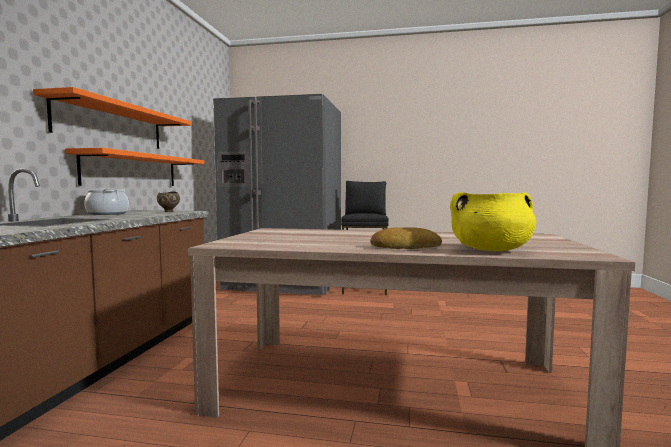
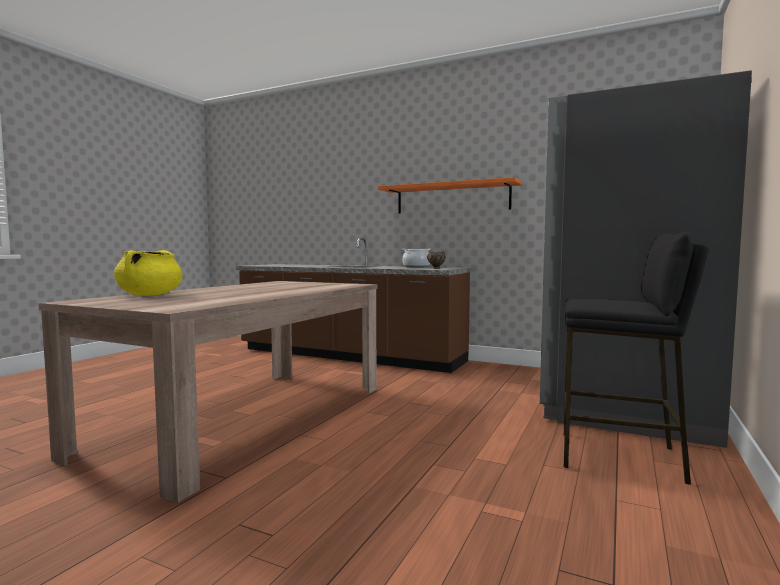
camera: 105 degrees right, 0 degrees up
(132, 170) = (472, 233): orange shelf -> none
(404, 247) = (205, 290): bread -> none

